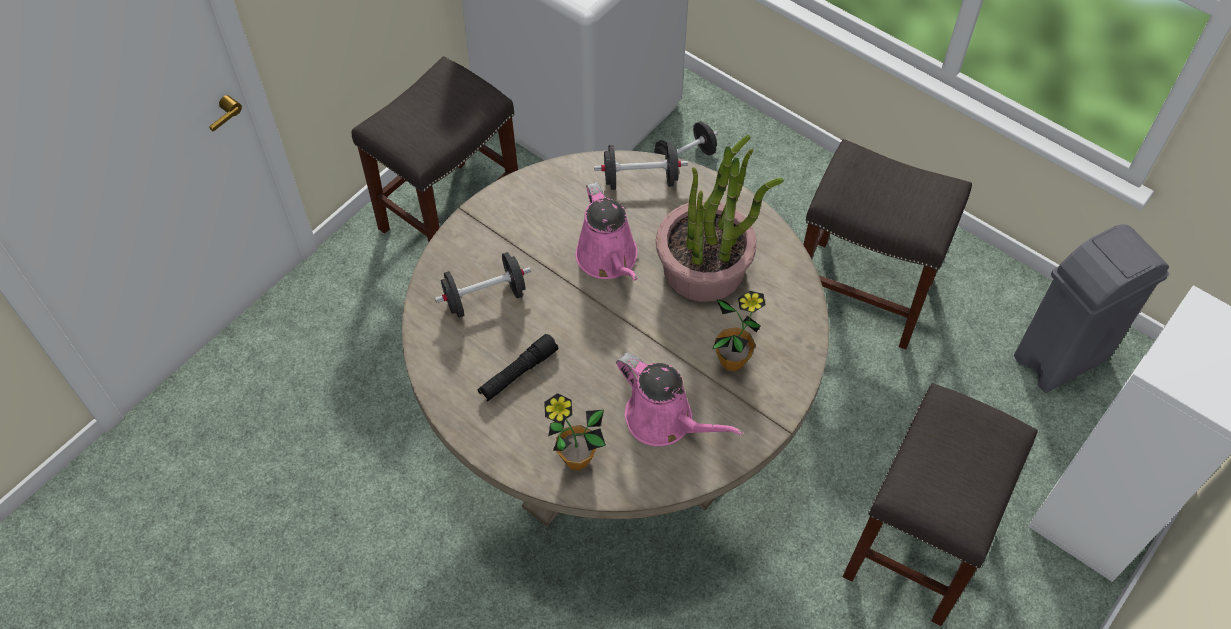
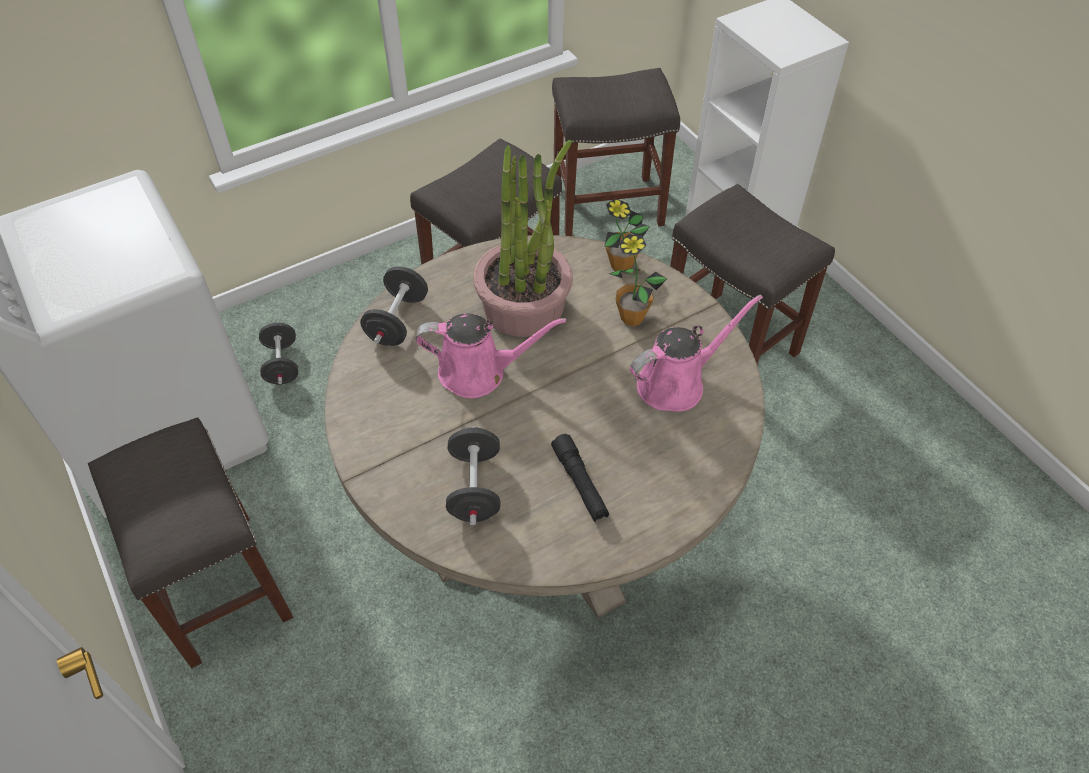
camera: 70 degrees left, 5 degrees down
(576, 459) = (695, 461): potted plant -> potted plant (621, 265)
(1059, 358) = (606, 206): grey trash can -> grey stool

